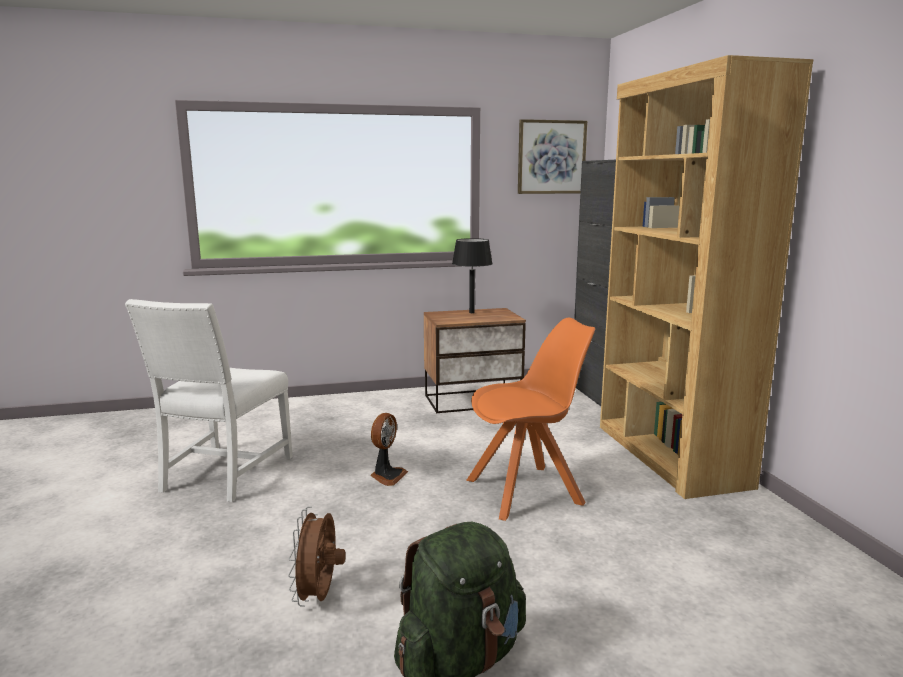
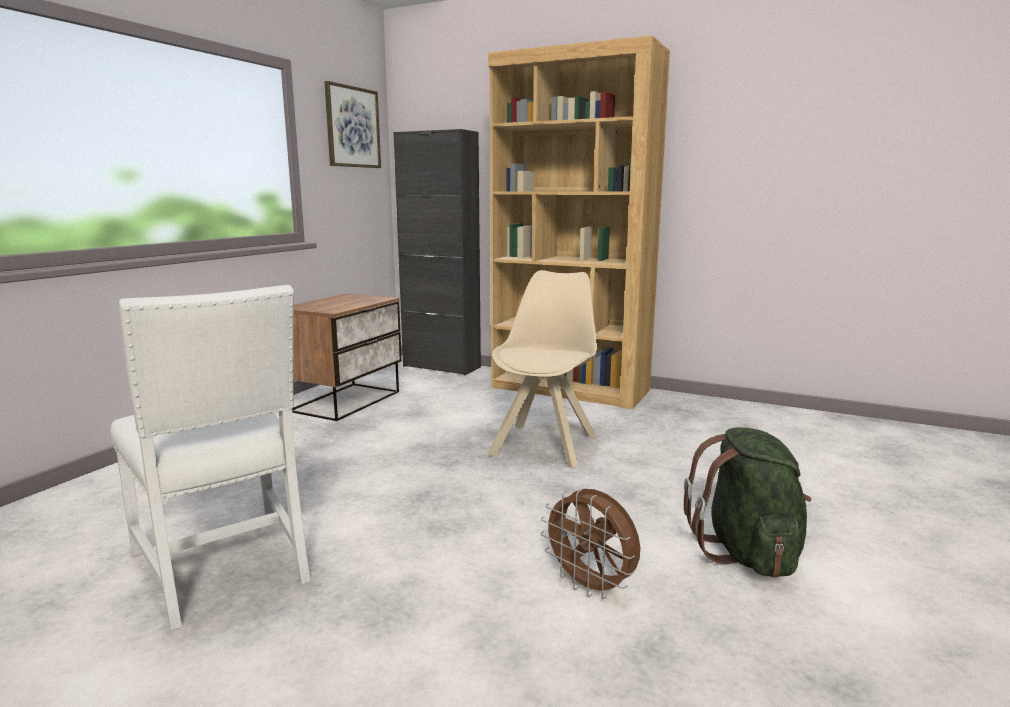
camera: 50 degrees left, 0 degrees up
(387, 476) = (417, 482): fan -> none
(471, 312) = (330, 301): black table lamp -> none
(527, 491) = (545, 444): orange chair -> beige chair

